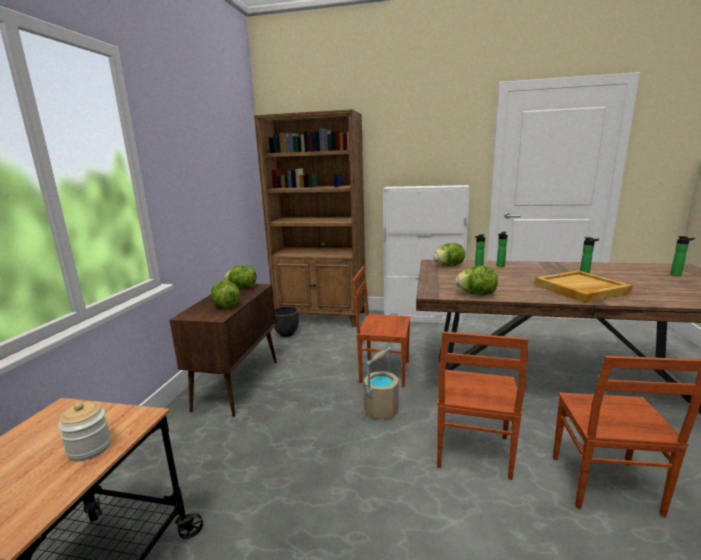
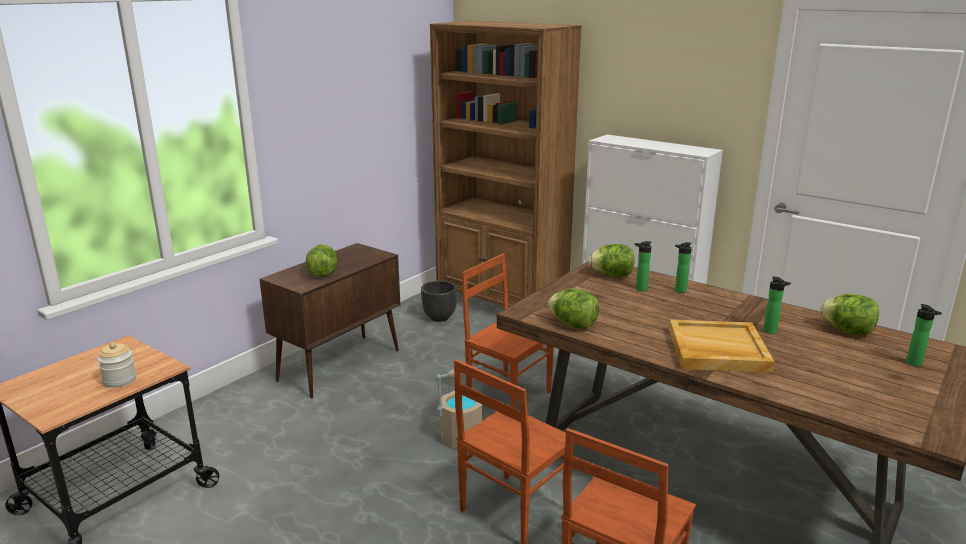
camera: 25 degrees right, 5 degrees up
(242, 288) = (362, 253): lettuce -> lettuce (847, 331)

